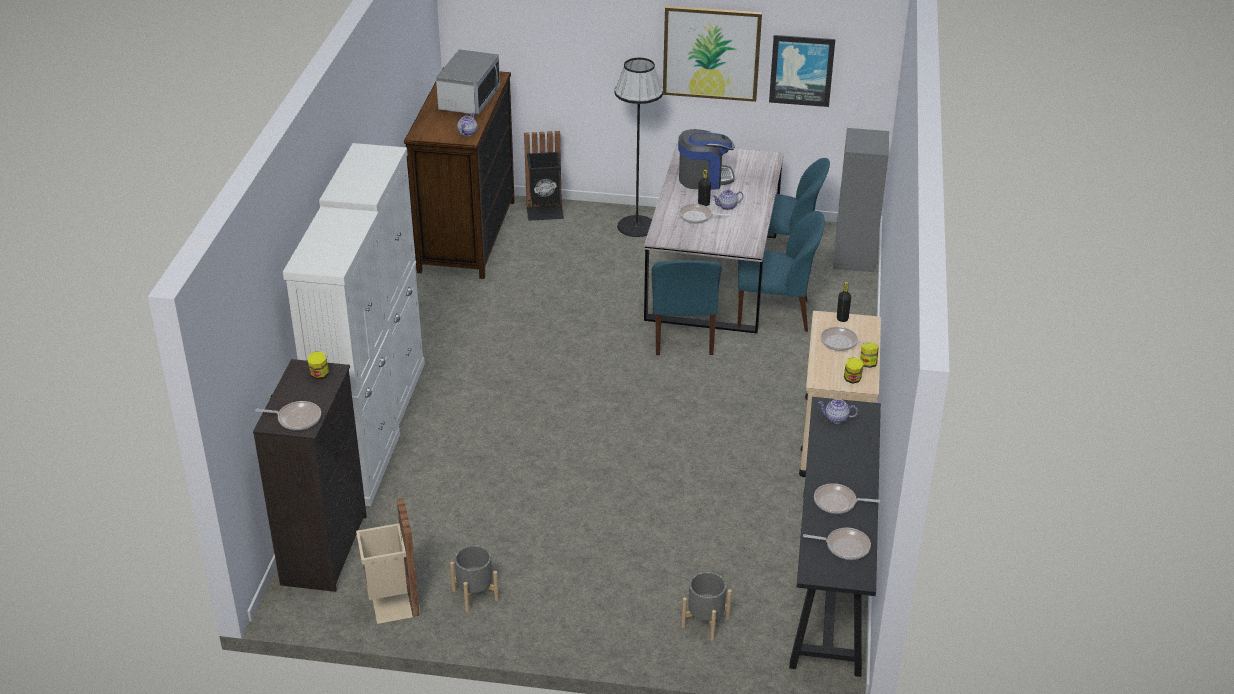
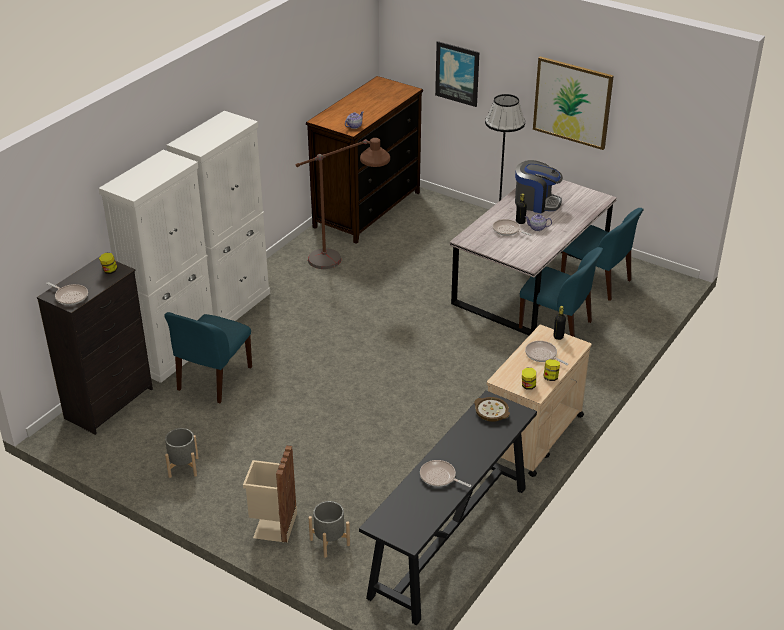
camera: 25 degrees right, 0 degrees up
(392, 603) = (125, 454): beige trash can -> beige trash can (272, 525)
(469, 99) = (375, 102): microwave -> none
(490, 308) = (345, 266): none -> brown floor lamp
(545, 212) = (436, 206): black trash can -> none
(682, 335) = (472, 322): blue chair -> blue chair (213, 379)
(801, 70) = (642, 130): picture -> picture (457, 73)
(836, 418) = (491, 413): teapot -> bowl
(844, 546) = (418, 512): frying pan -> none
(854, 257) = (656, 298): grey bookcase -> none

